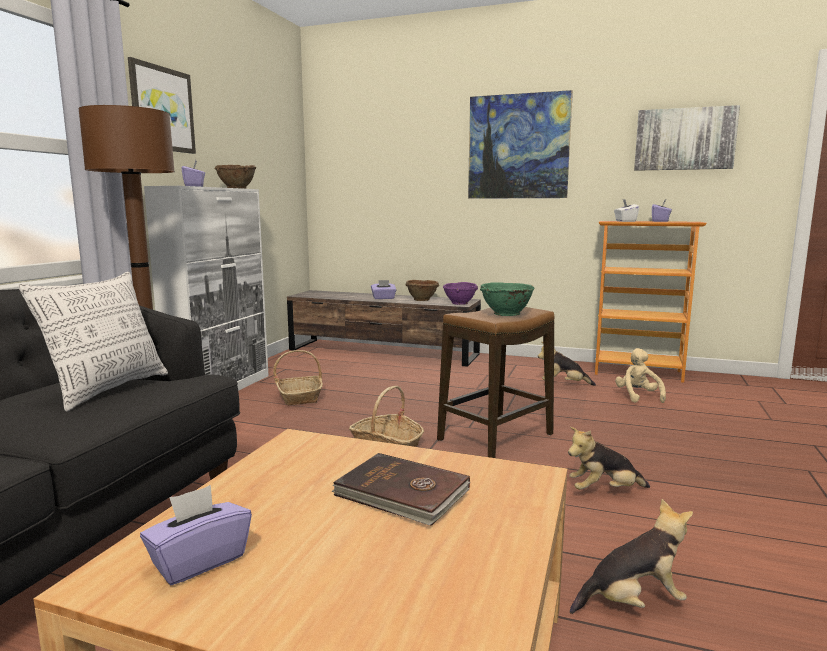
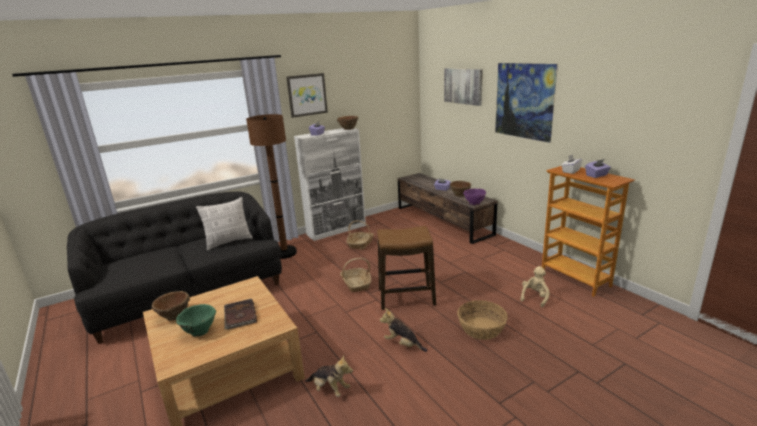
camera: 40 degrees right, 10 degrees up
(199, 561) = (174, 316): purple tissue box -> brown bowl
(505, 314) = (404, 236): green bowl -> green bowl (199, 330)
(563, 384) = (504, 274): plush toy -> none
(652, 440) = (482, 328): none -> basket
(684, 139) = (631, 111): picture -> picture (463, 86)

